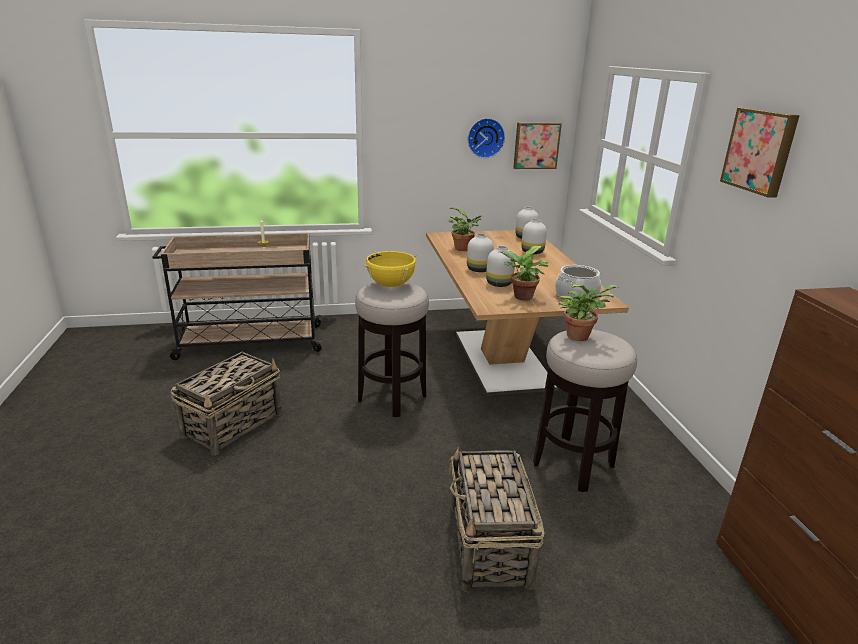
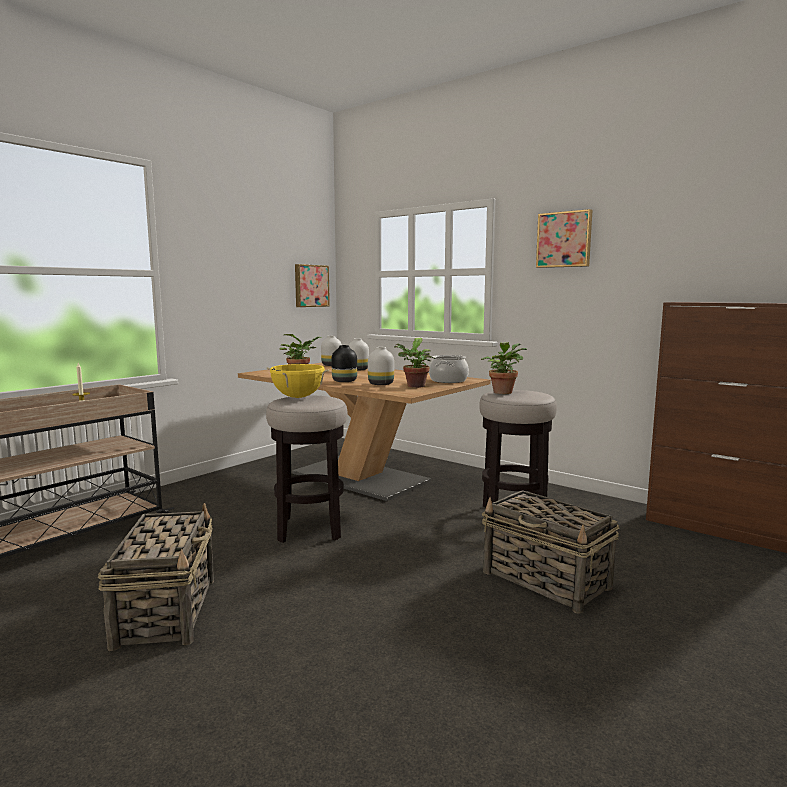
camera: 40 degrees left, 15 degrees down
(479, 269) = (344, 381): white vase -> black vase
(485, 137) = (271, 278): wall clock -> none

